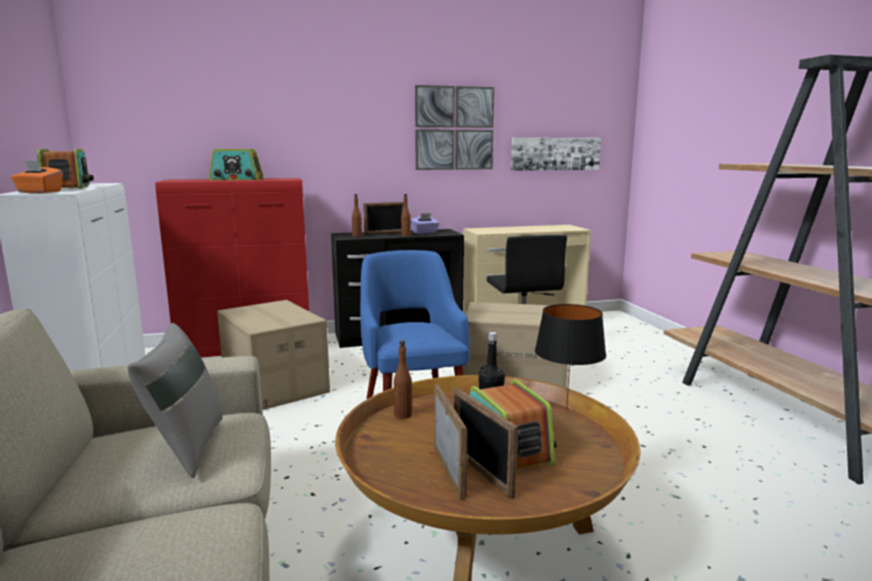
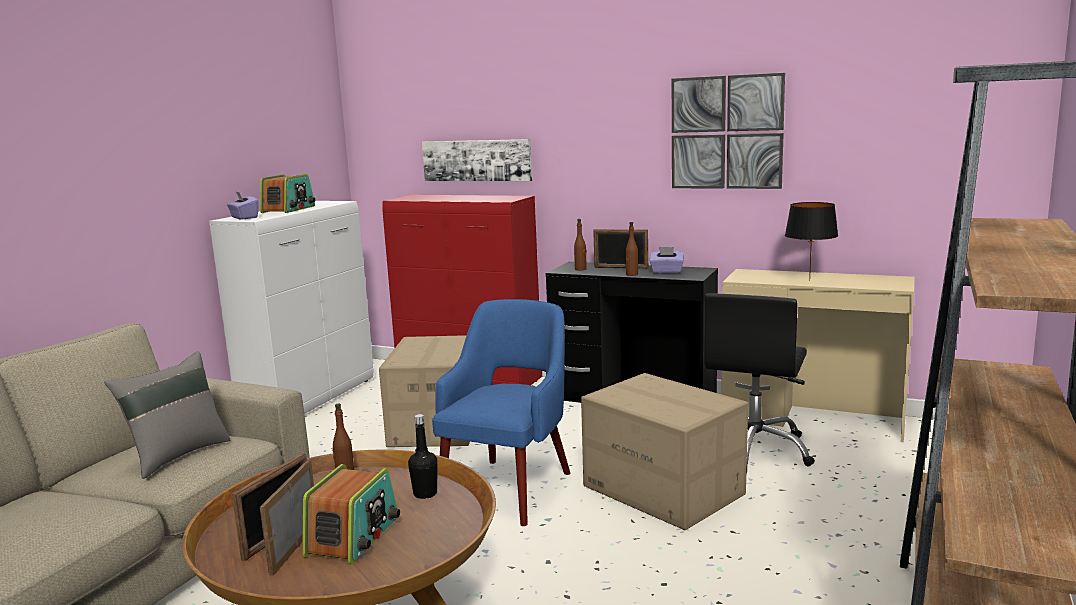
camera: 40 degrees right, 0 degrees up
(39, 192) = (244, 218): orange tissue box -> purple tissue box
(236, 179) = (463, 197): radio -> none
(555, 154) = (891, 166): picture -> picture (477, 160)
(567, 411) = (471, 523): black table lamp -> black table lamp (809, 280)

